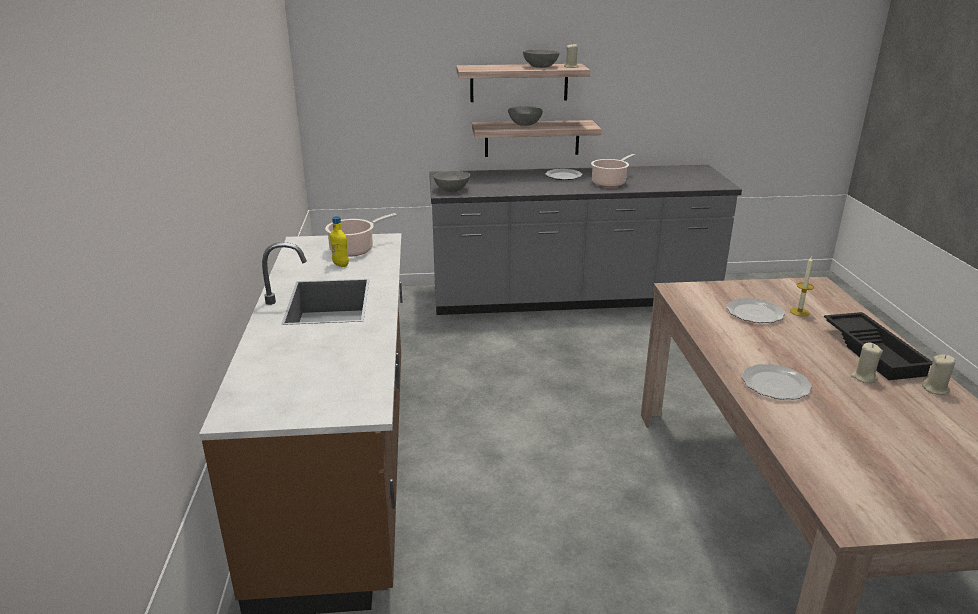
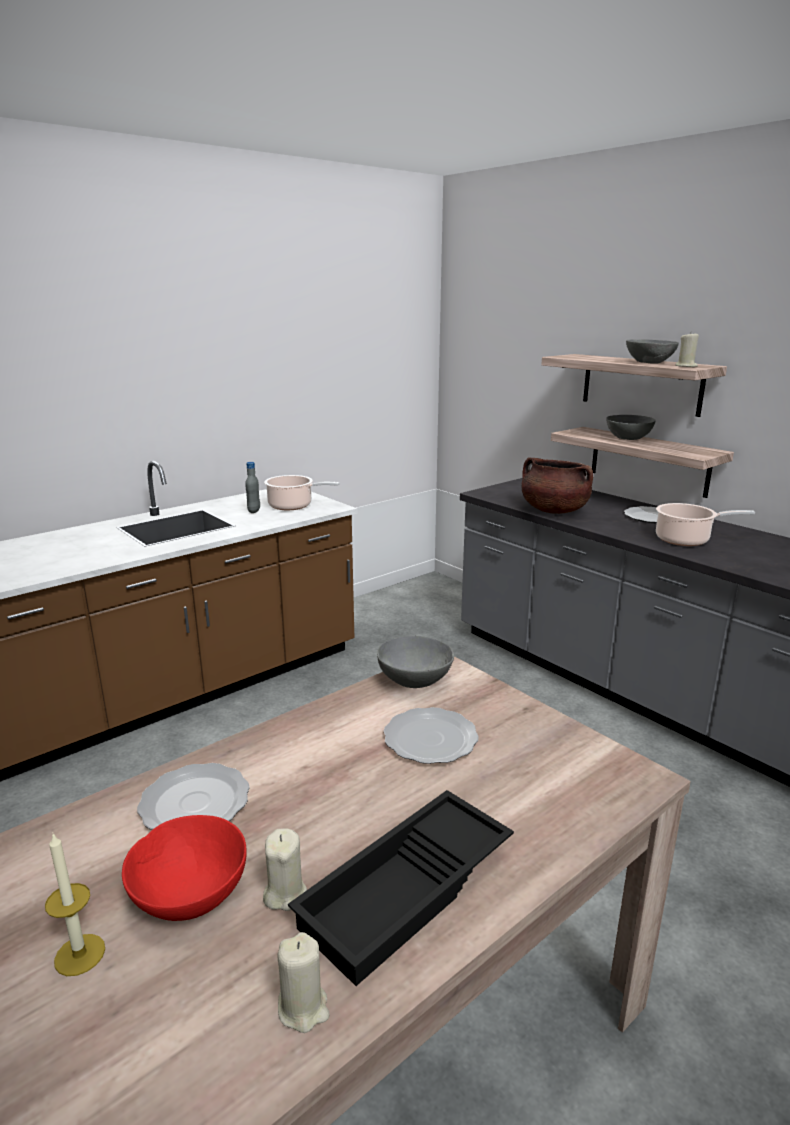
camera: 55 degrees right, 5 degrees down
(341, 264) = (254, 511): yellow bottle -> grey bottle
(452, 190) = (497, 493): grey bowl -> grey bowl (415, 680)
(514, 189) = (553, 510): none -> brown cooking pot
(799, 312) = (486, 778): candle -> candle (80, 954)
(854, 400) = (190, 895): none -> red bowl

